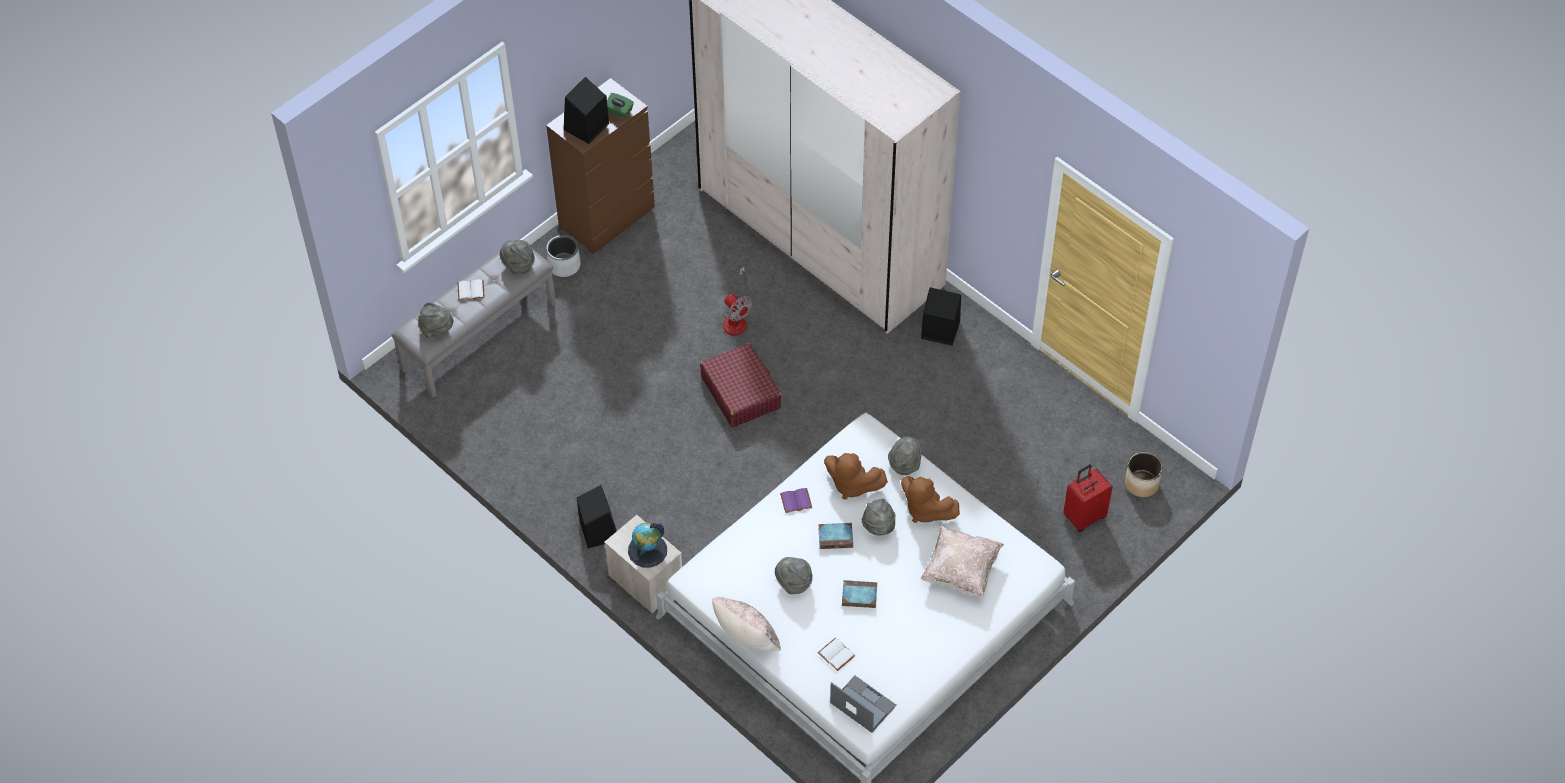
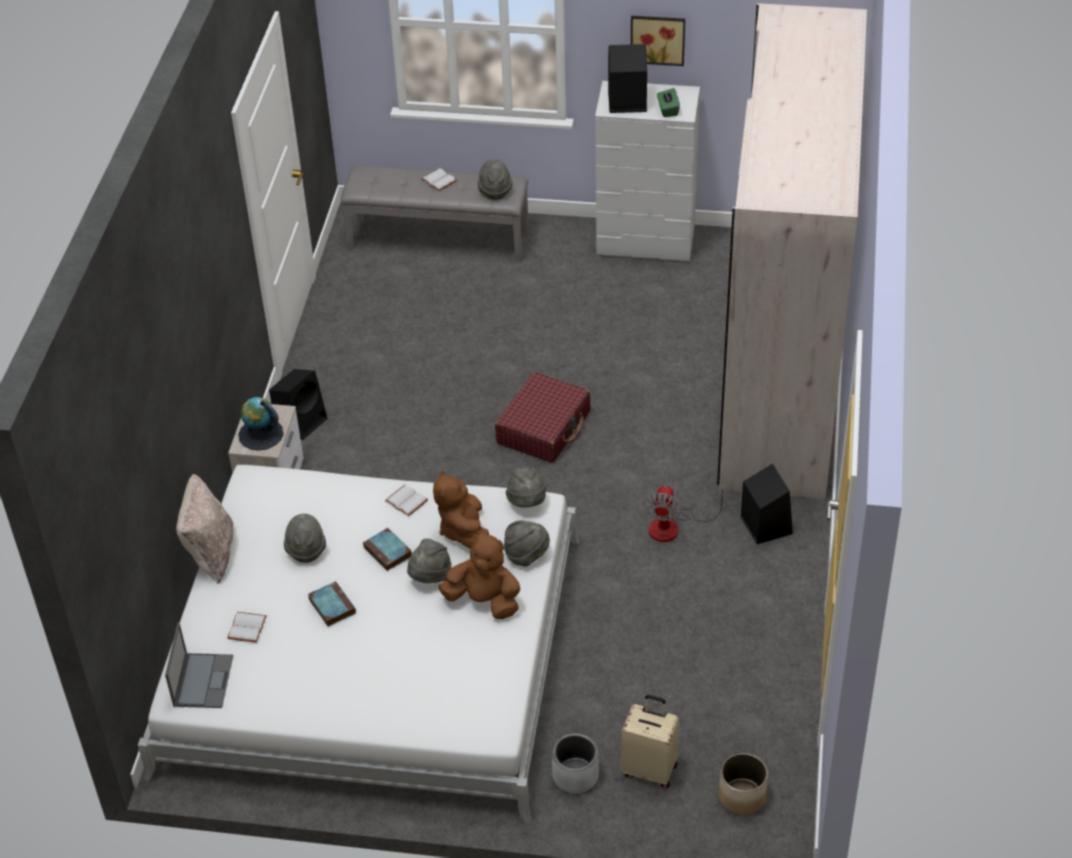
camera: 55 degrees right, 10 degrees down
(437, 329) = (378, 185): grey hat -> grey hat (527, 503)
(564, 265) = (565, 245): grey planter -> grey planter (575, 775)
(576, 65) = (658, 38): none -> picture
(607, 217) = (646, 241): brown dresser -> white dresser
(736, 318) = (624, 379): fan -> fan (673, 527)
(796, 500) = (407, 501): purple book -> white book
(925, 510) = (484, 601): brown plush toy -> brown plush toy turned 105 degrees clockwise
(961, 571) = (433, 669): beige pillow -> none
(1084, 516) = (650, 769): red suitcase -> beige suitcase

